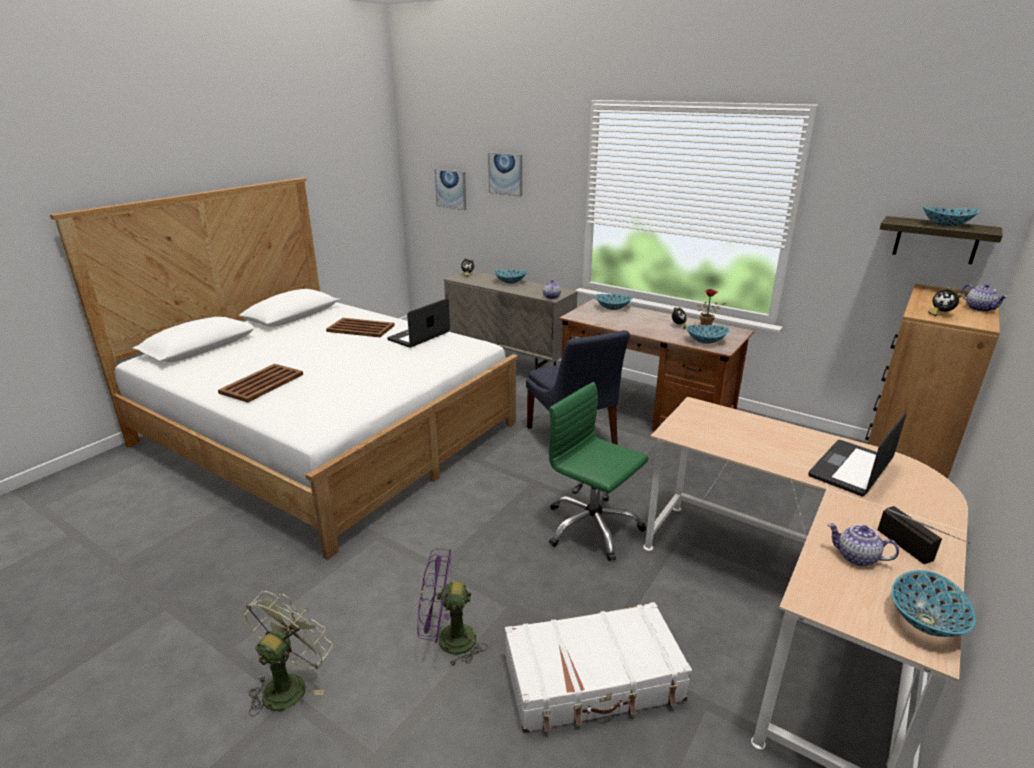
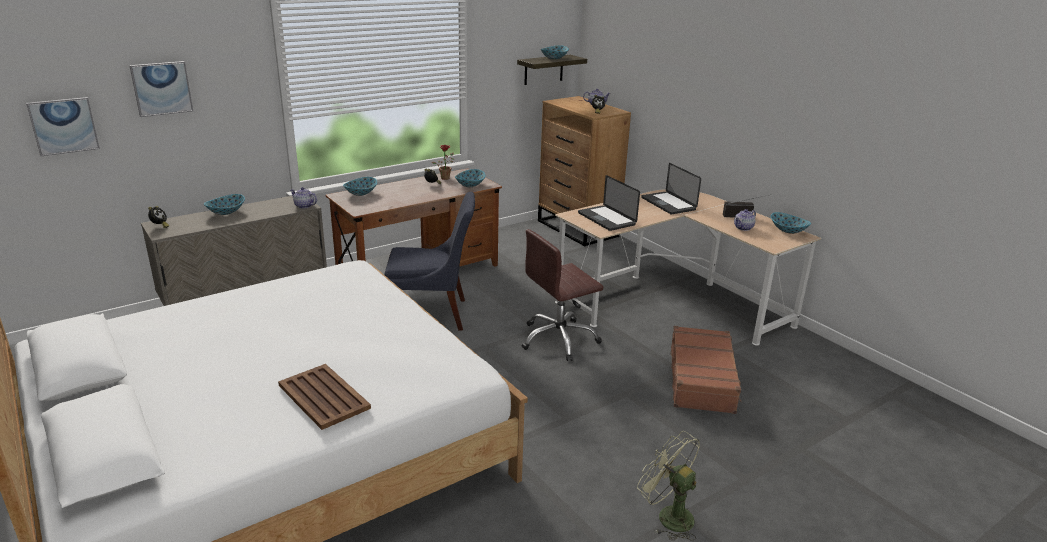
camera: 70 degrees left, 0 degrees up
(361, 328) = (218, 319): brown tray -> none
(419, 336) = (292, 290): laptop -> laptop (606, 219)
(447, 641) = (650, 429): purple fan -> none
(592, 527) = (559, 339): green office chair -> brown office chair
(593, 679) = (702, 379): white suitcase -> brown suitcase

